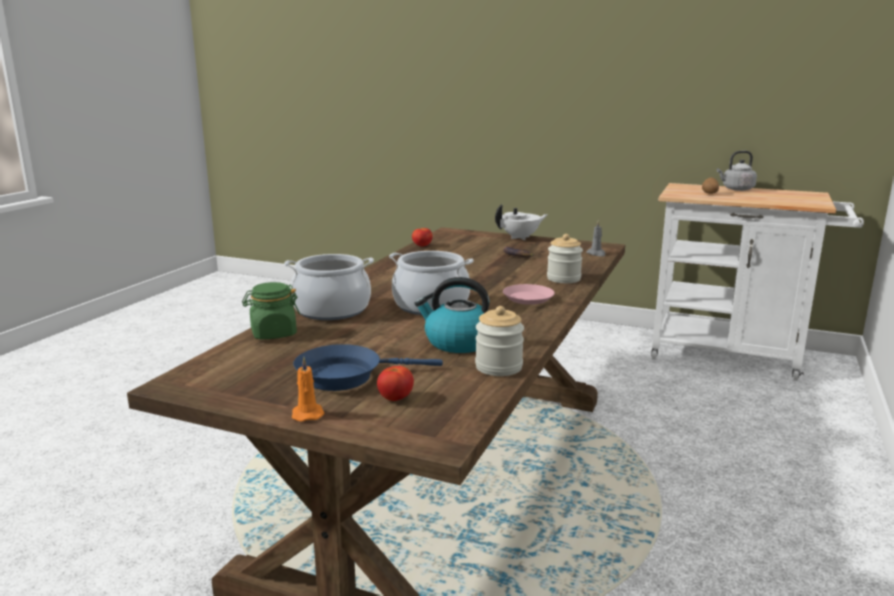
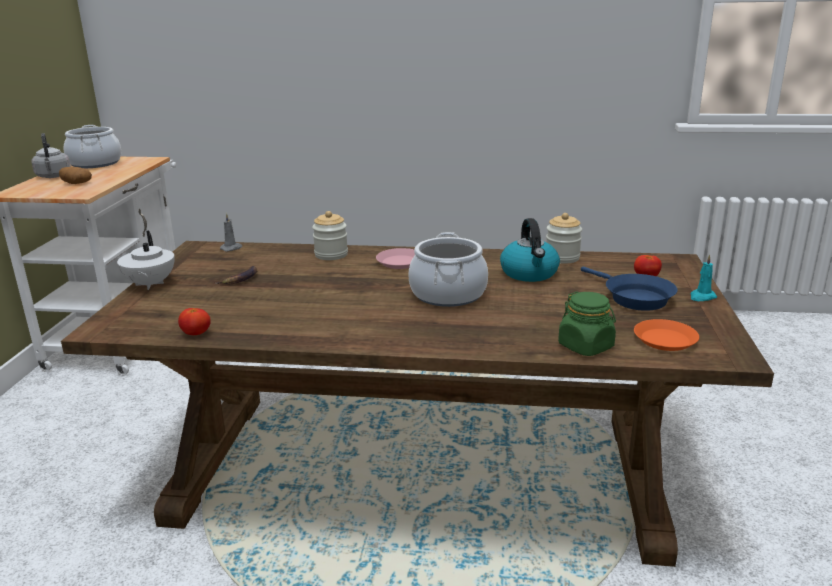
camera: 105 degrees left, 5 degrees up
(242, 365) = (665, 340): none -> orange plate
(307, 414) = (702, 297): orange candle -> turquoise candle
(332, 310) = (496, 334): cooking pot -> cooking pot (95, 163)
(520, 237) = (149, 284): white teapot -> white teapot turned 150 degrees counterclockwise

